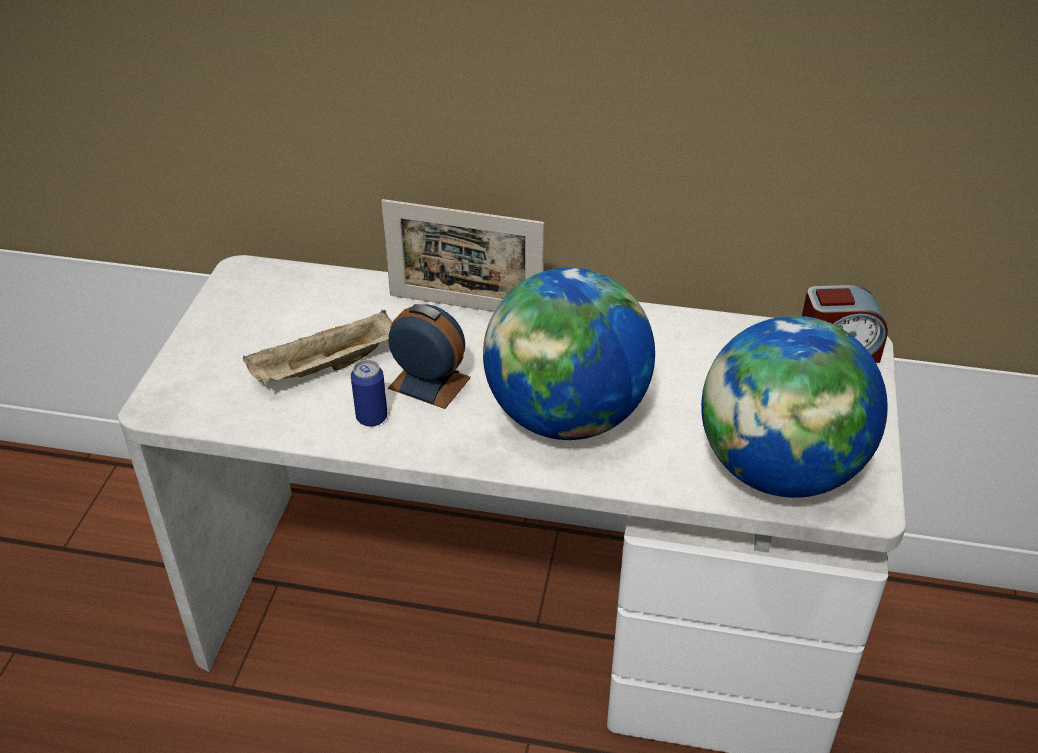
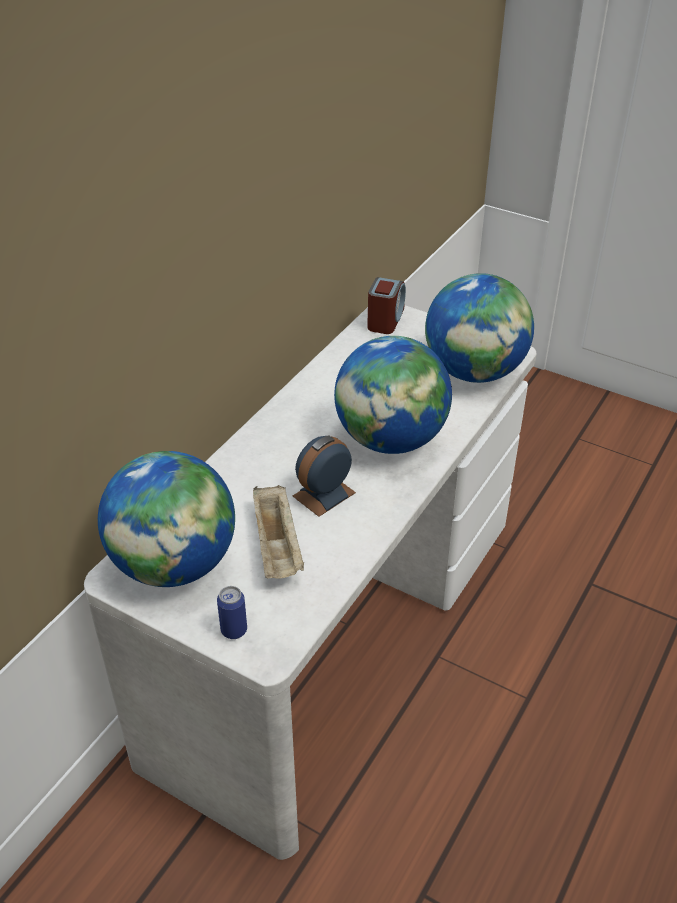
camera: 70 degrees left, 0 degrees up
(271, 304) = (175, 564): none -> globe
(372, 417) = (346, 531): can -> can (234, 630)
(465, 306) = (248, 458): picture frame -> none

